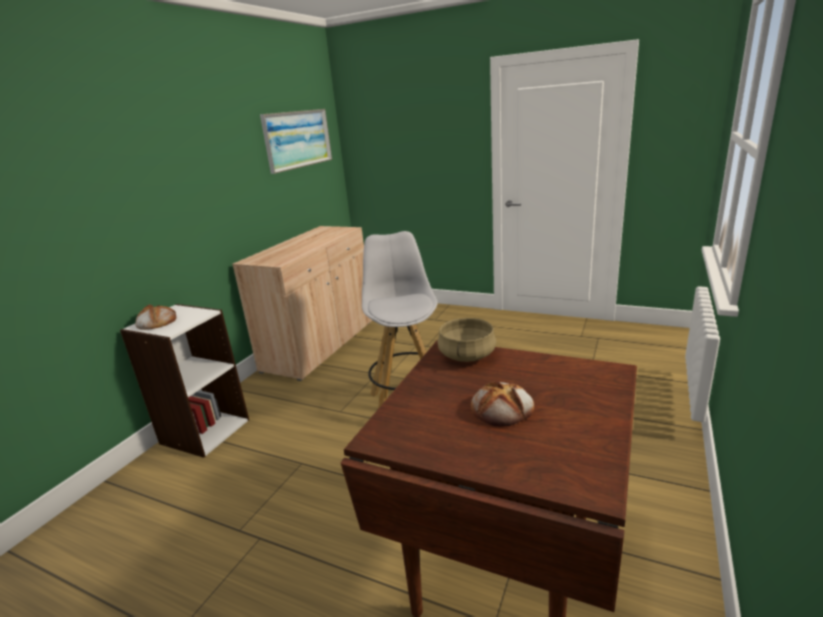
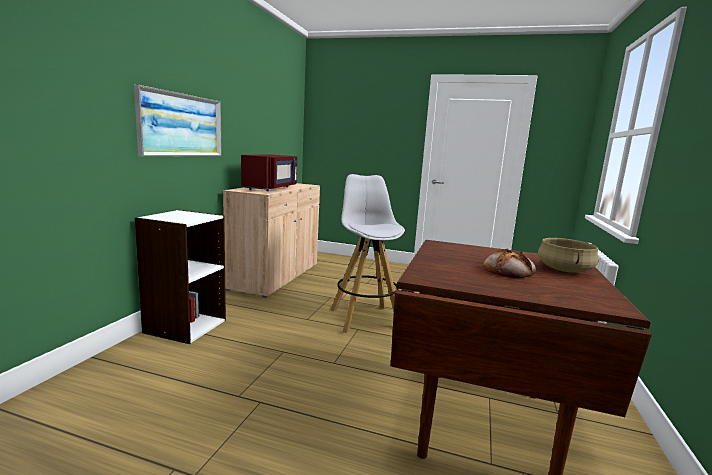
camera: 10 degrees left, 10 degrees down
(156, 321) = (167, 216): bread -> none
(294, 248) = (271, 188): none -> red microwave
(297, 139) = (278, 110): picture -> picture (181, 125)
(467, 355) = (457, 247): beige cooking pot -> beige cooking pot (565, 270)

